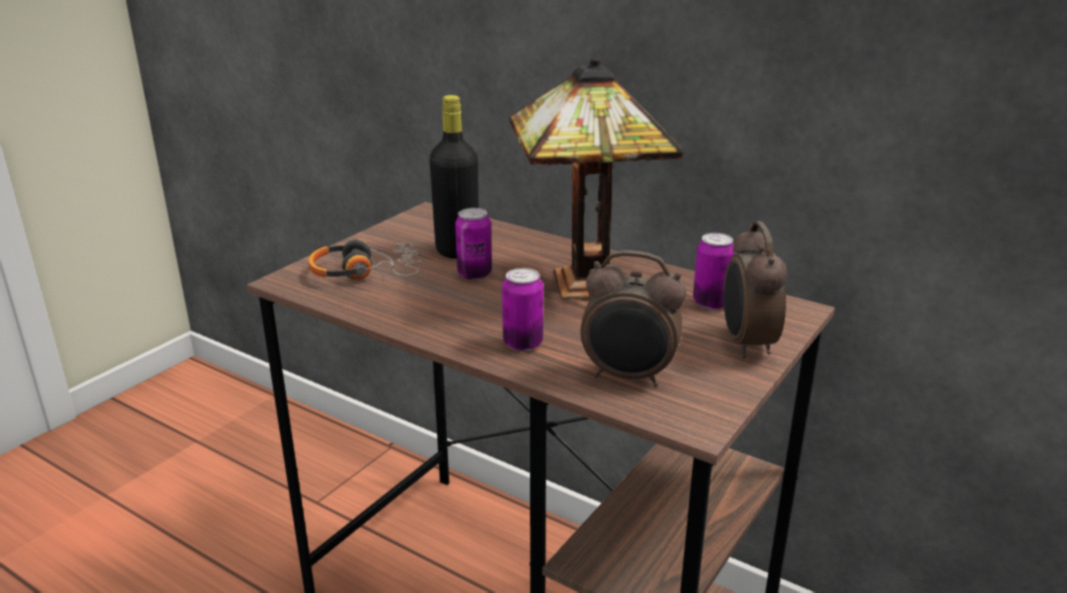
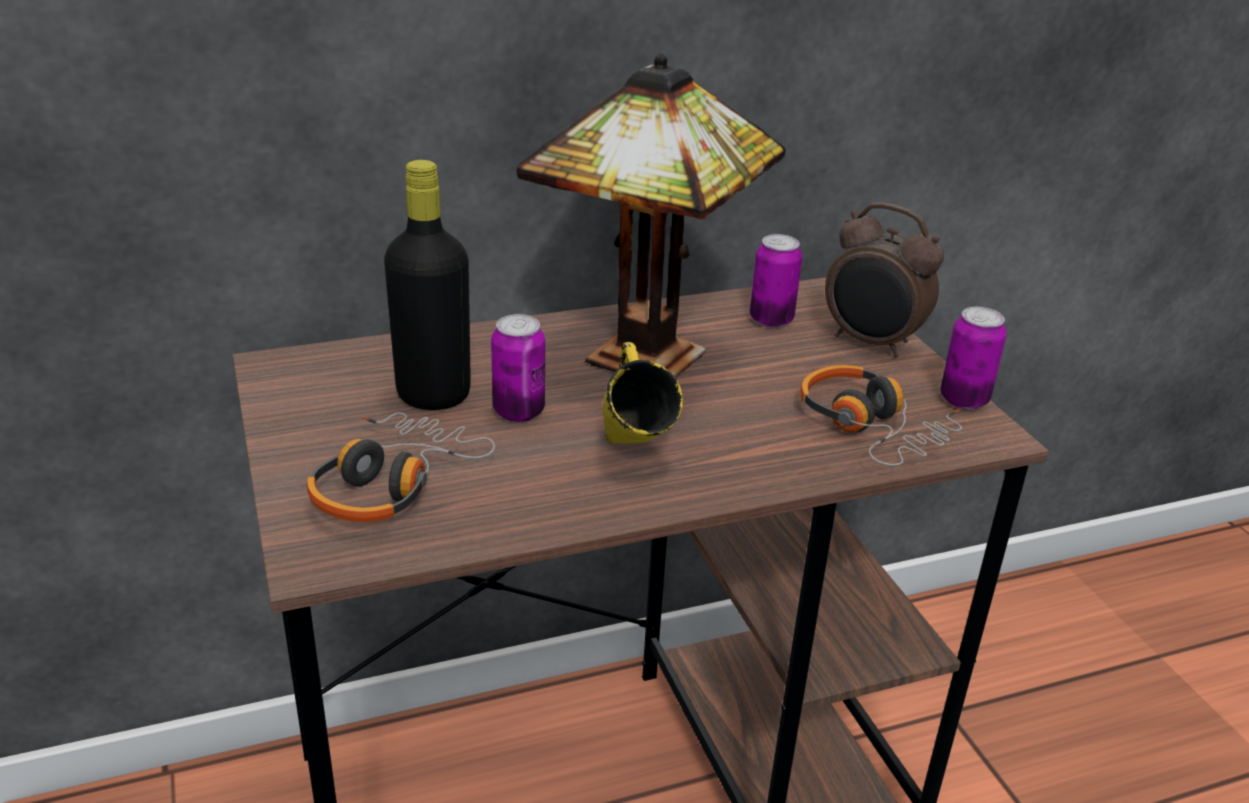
camera: 55 degrees left, 5 degrees up
(481, 315) = (633, 451): none -> yellow mug
(523, 343) = (735, 455): can -> can (964, 399)
(629, 377) = (872, 427): alarm clock -> headphones

